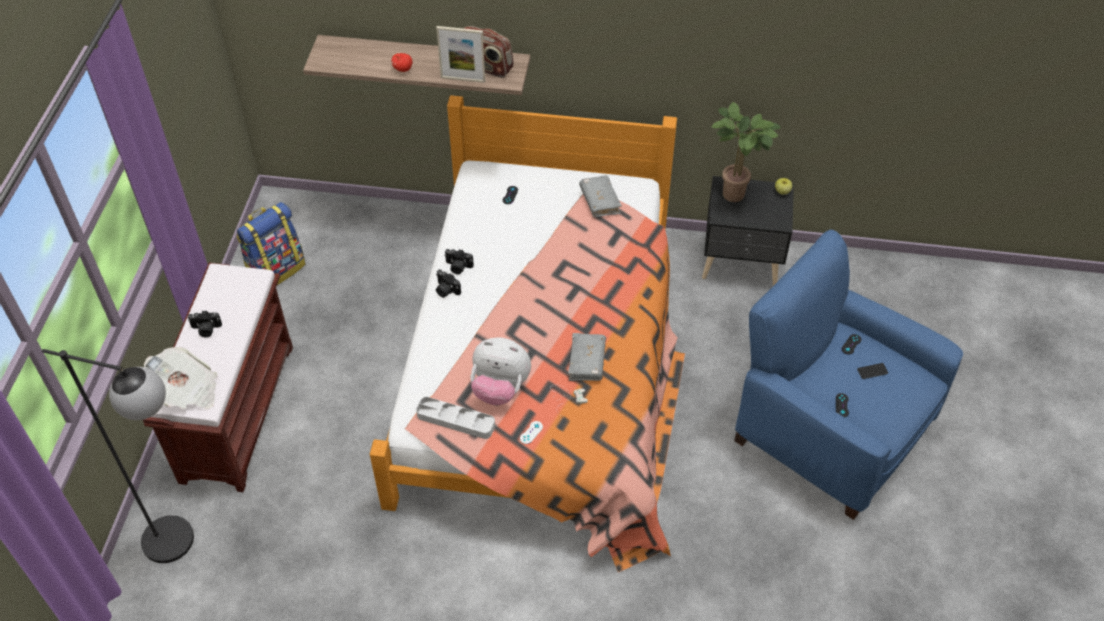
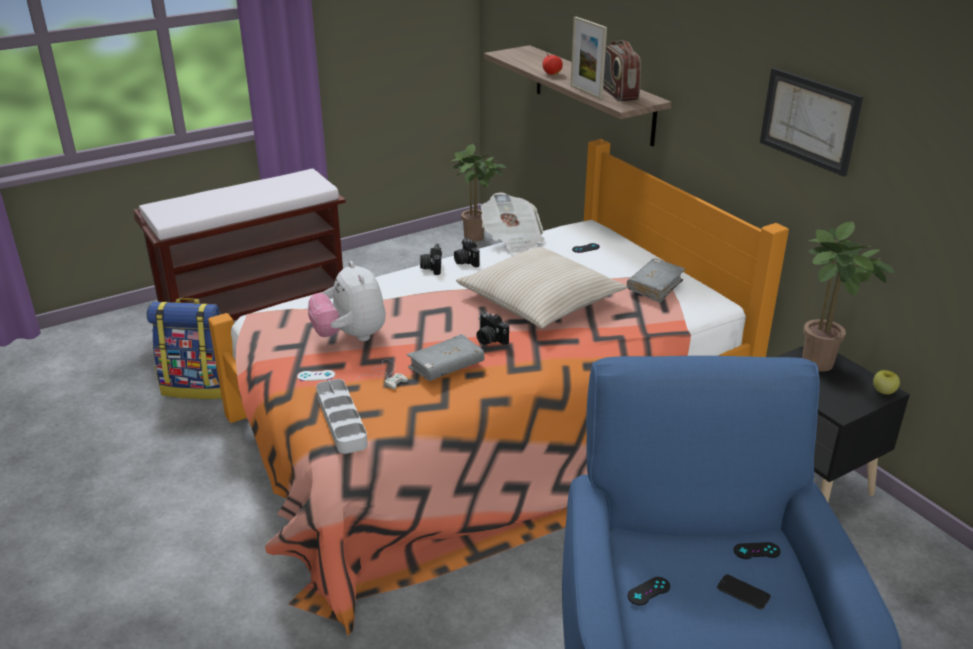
camera: 50 degrees right, 20 degrees down
(185, 544) = (104, 345): black floor lamp -> none
(187, 391) = (174, 208): newspaper -> newspaper (512, 240)
(206, 329) = (244, 191): camera -> camera (489, 339)
(276, 269) = (410, 256): backpack -> backpack (199, 386)
(297, 211) = (477, 238): none -> potted plant
(456, 420) = (284, 331): grey tray -> grey tray (341, 420)
(555, 266) = (540, 301): none -> beige pillow
(679, 47) = (809, 120): none -> picture

